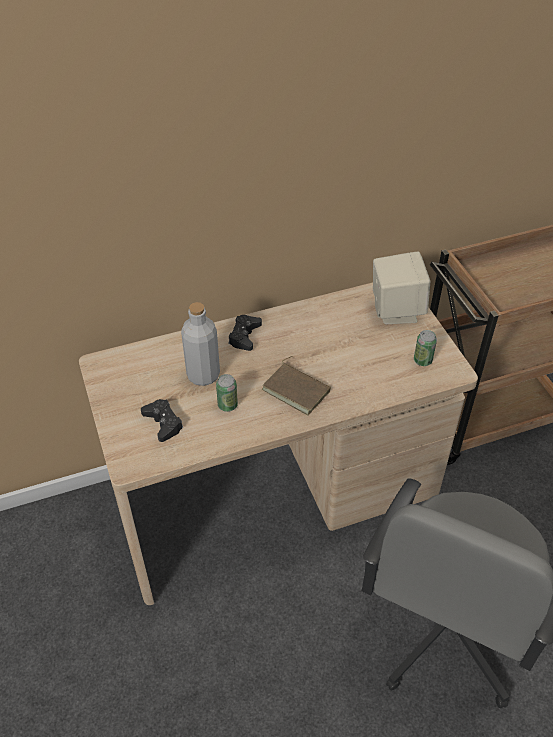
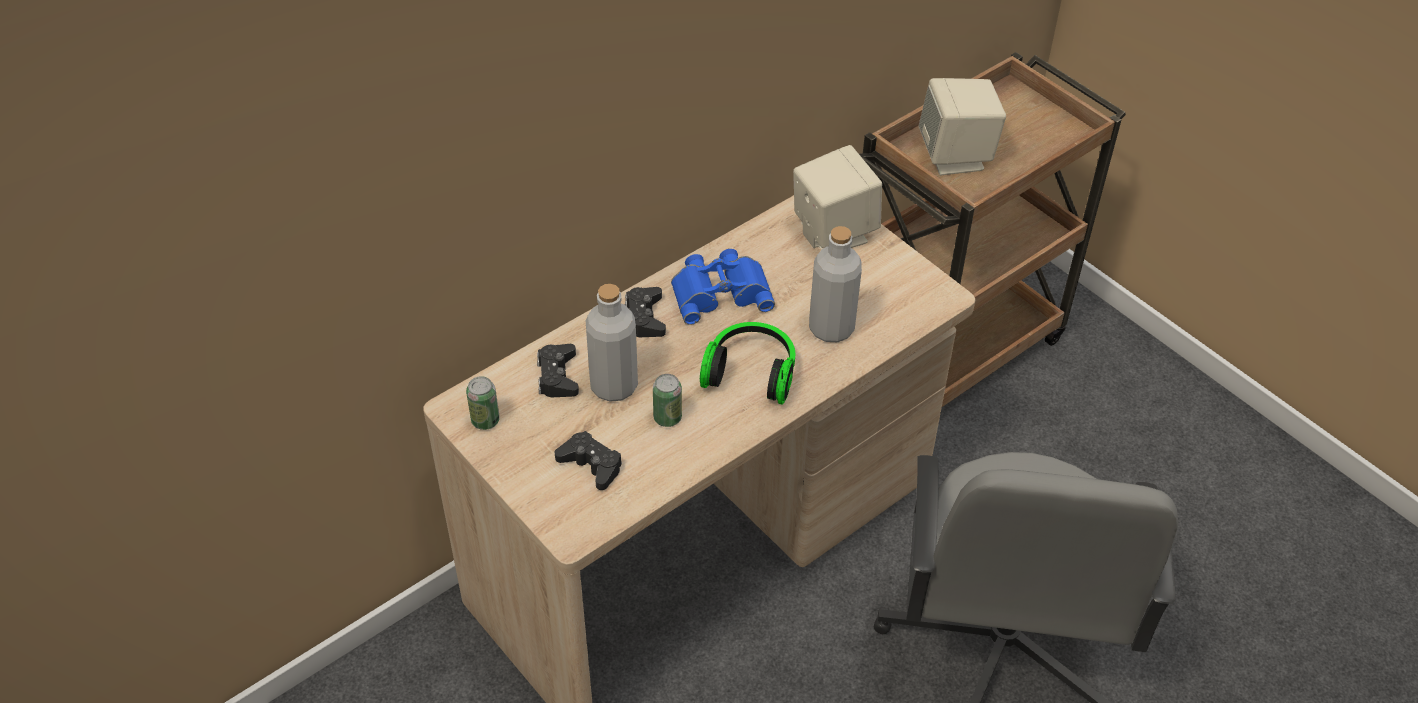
camera: 20 degrees left, 0 degrees up
(171, 360) = (557, 376): none -> black game controller
(297, 389) = (751, 372): brown book -> headphones
(302, 331) = (720, 291): none -> blue binoculars
(366, 373) = (831, 328): none -> grey bottle
(422, 360) = (896, 292): can -> can (485, 420)
(503, 279) = (956, 156): none -> beige speaker

